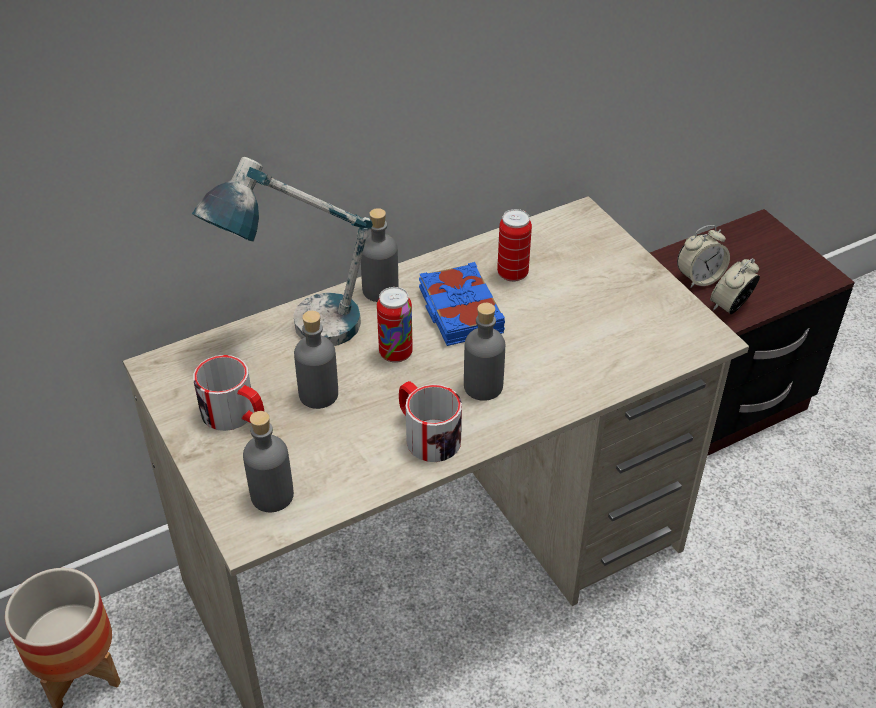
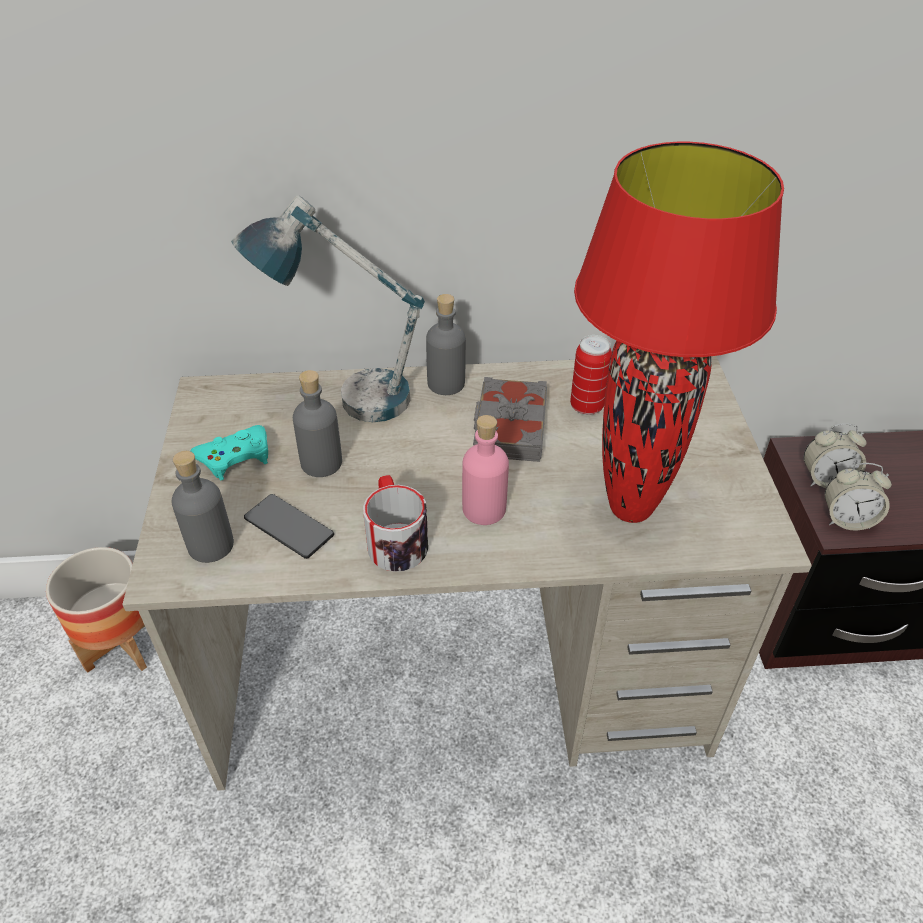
camera: 25 degrees right, 0 degrees up
(235, 415) = (235, 457): mug -> turquoise game controller
(330, 457) = (289, 527): none -> phone
(395, 353) = (420, 447): can -> none
(459, 311) = (509, 427): blue book -> grey book
(483, 386) = (484, 509): grey bottle -> pink bottle
(598, 348) = (631, 509): none -> red table lamp
(730, 306) = (847, 519): alarm clock -> alarm clock turned 150 degrees counterclockwise

